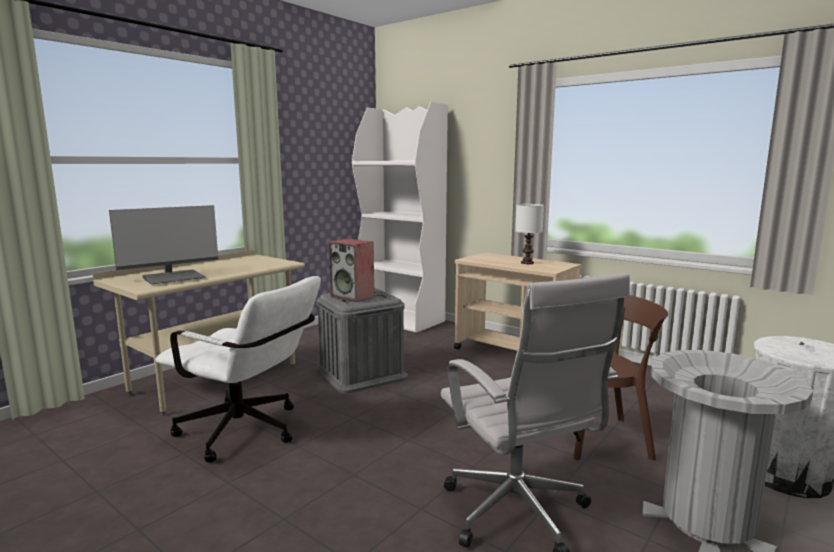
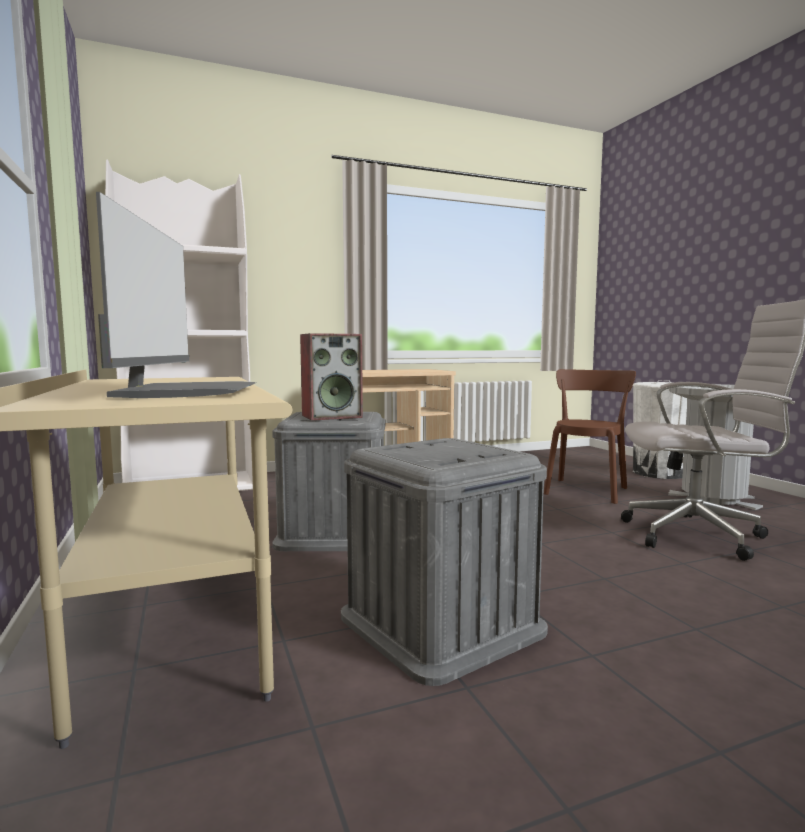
camera: 60 degrees left, 5 degrees down
(248, 433) = (441, 623): white office chair -> grey storage box
(527, 263) = (398, 370): white table lamp -> none

